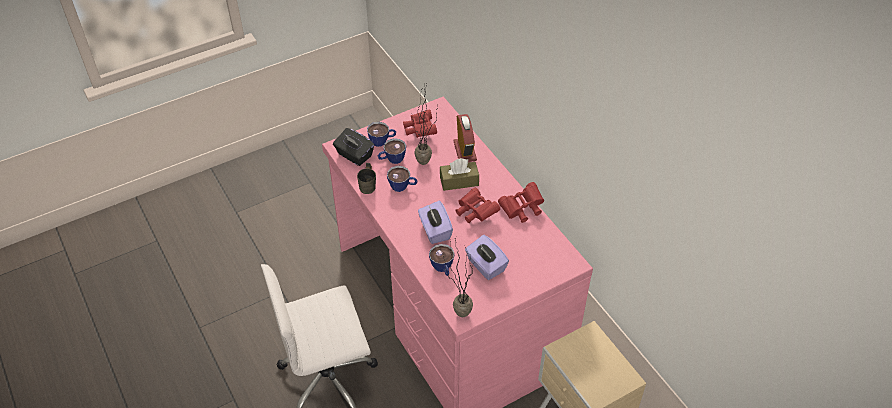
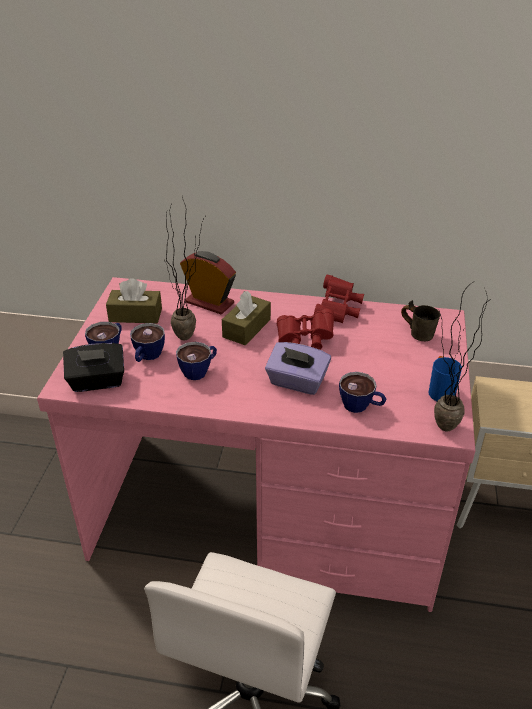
camera: 50 degrees left, 10 degrees down
(370, 186) = (163, 395): grey mug -> grey mug (419, 332)
(420, 130) = (135, 315): red binoculars -> brown tissue box
(485, 266) = (391, 373): purple tissue box -> none
(493, 296) = (440, 390): none -> blue mug

